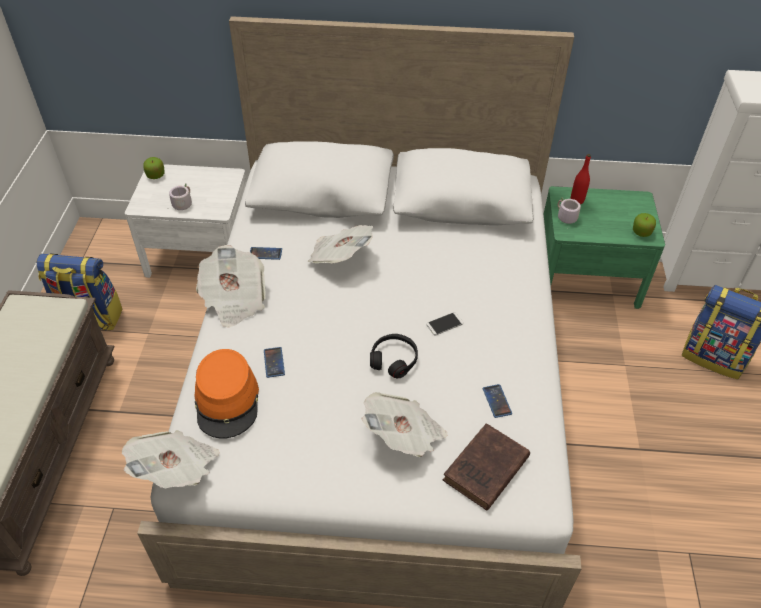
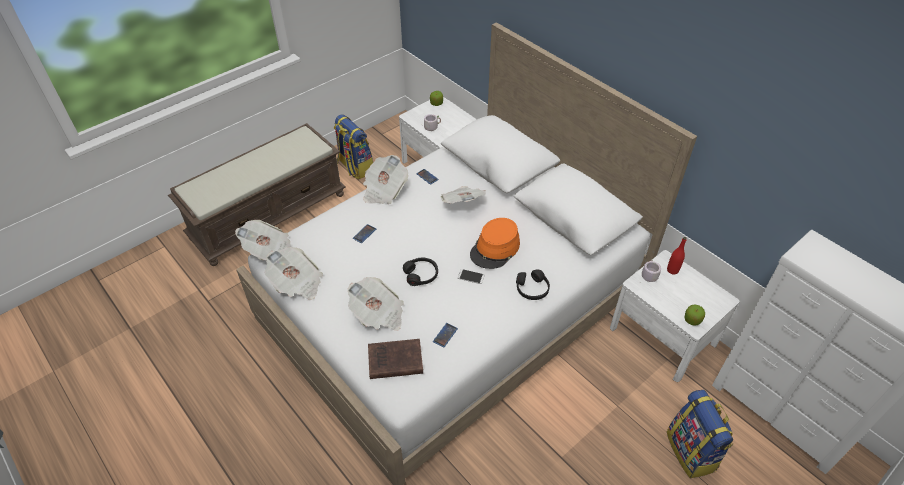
camera: 45 degrees right, 0 degrees up
(227, 400) = (324, 236): orange hat -> orange hat (495, 249)
(265, 479) = (297, 283): none -> newspaper
(513, 293) = (532, 289): none -> black headphones
(586, 277) = (662, 336): green nightstand -> white nightstand

